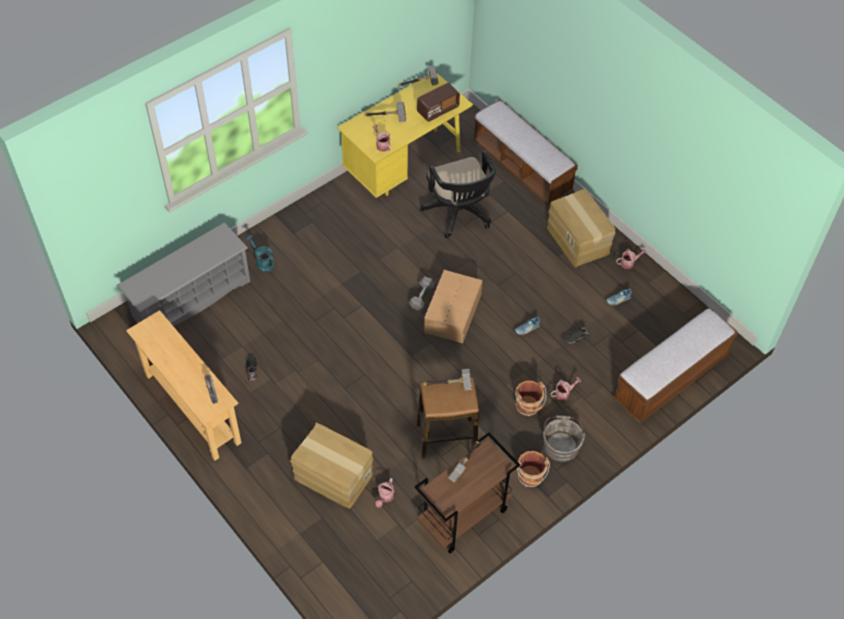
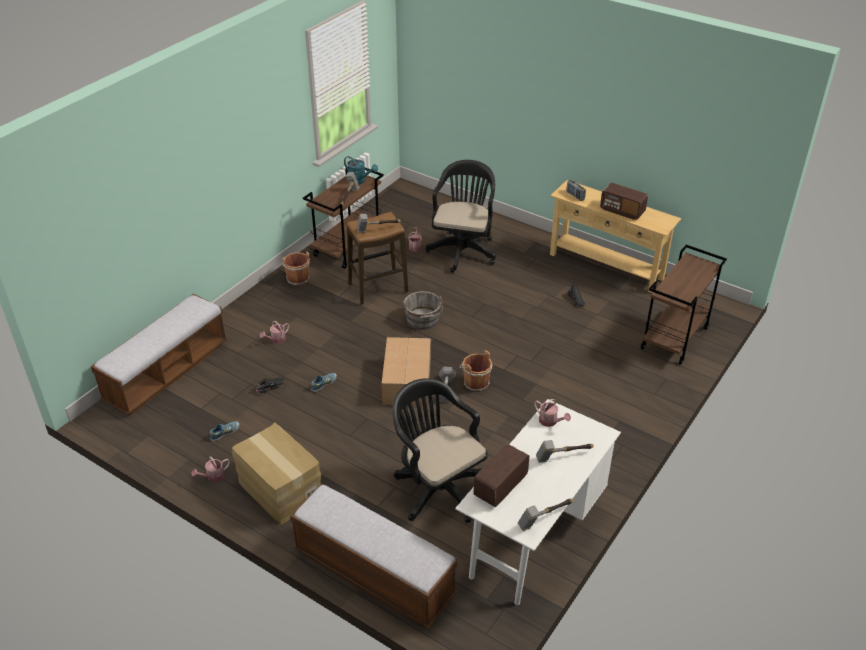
camera: 165 degrees right, 15 degrees down
(178, 355) = (622, 211): none -> radio
(191, 299) = (675, 339): grey shoe rack -> brown cart
(262, 262) = (630, 385): turquoise watering can -> turquoise watering can (360, 180)
(333, 477) = (463, 250): cardboard box -> black office chair
(405, 165) = (534, 536): yellow desk -> white desk
(528, 406) = (309, 323): brown bucket -> brown bucket (475, 382)
(561, 444) = (274, 303): grey bucket -> grey bucket (423, 320)

